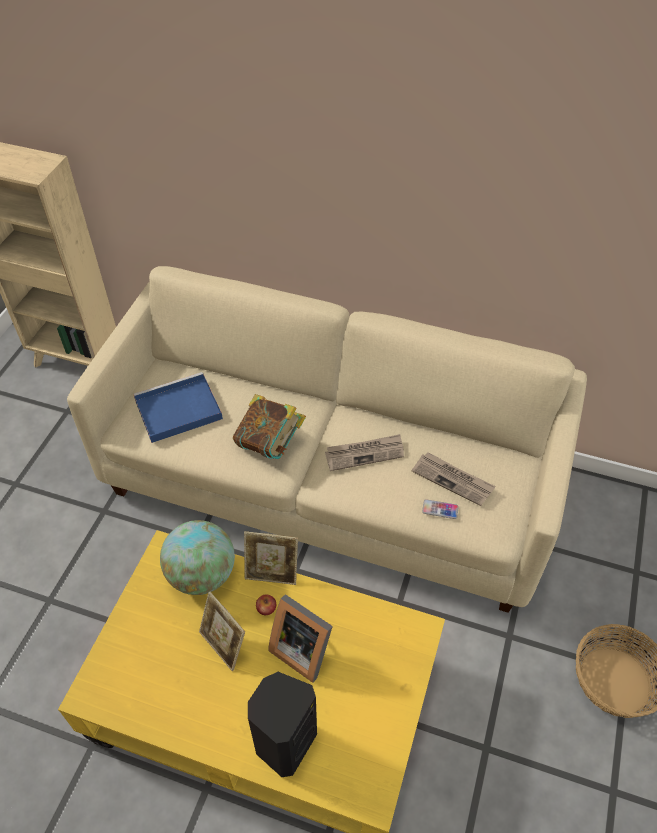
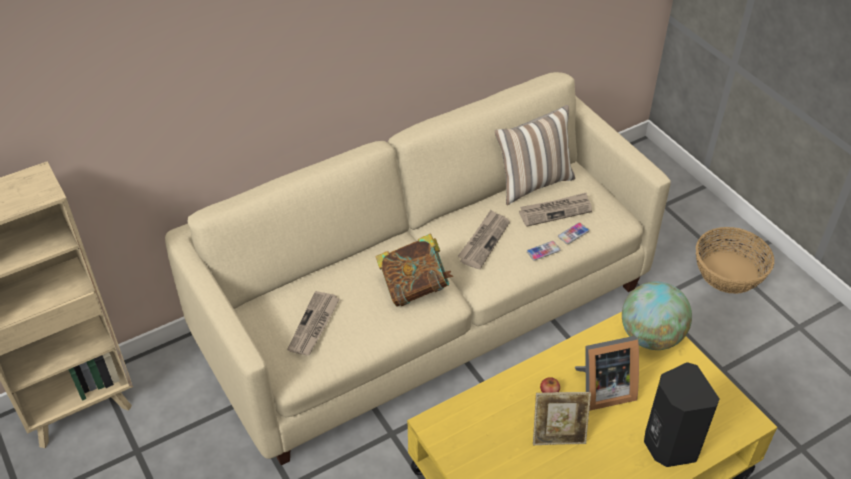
camera: 50 degrees left, 5 degrees down
(177, 410) = (314, 325): blue tray -> newspaper
(201, 574) = (481, 414): globe -> globe (650, 337)
(272, 573) = (521, 369): picture frame -> none
(396, 501) = (543, 251): none -> phone
(470, 443) = (533, 183): none -> pillow

